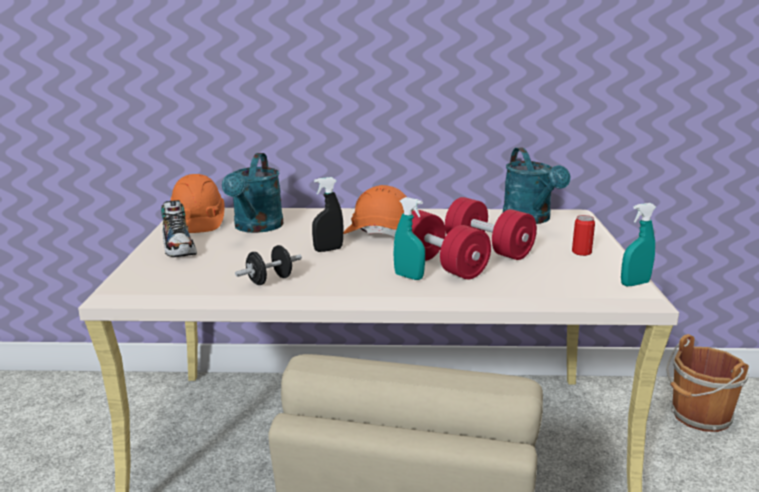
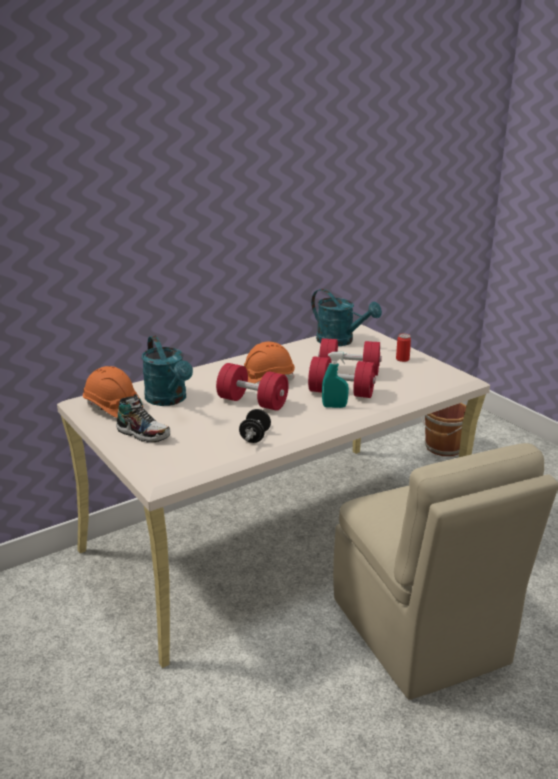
camera: 35 degrees left, 5 degrees up
(328, 250) = (252, 402): black spray bottle -> red dumbbell
(634, 284) = (455, 373): turquoise spray bottle -> none

